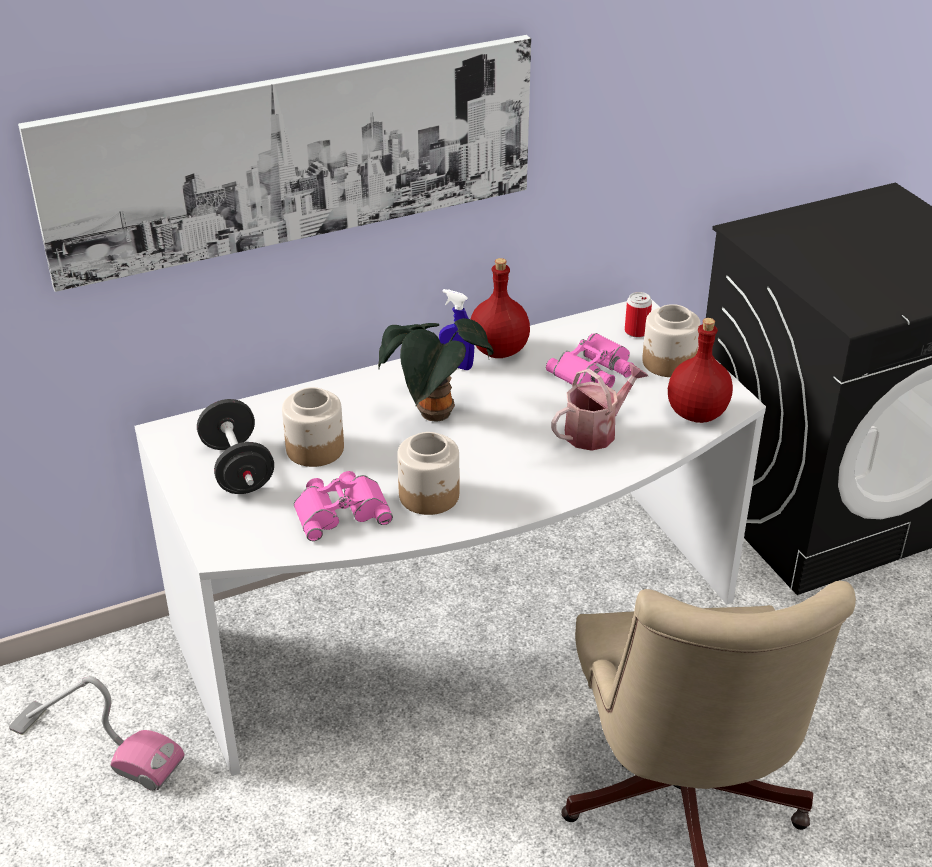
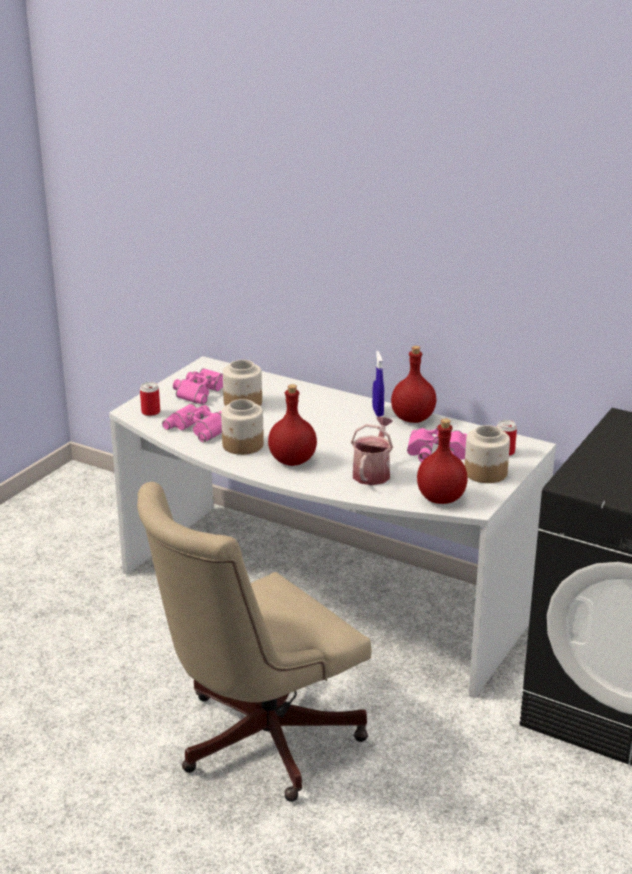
camera: 55 degrees right, 10 degrees down
(96, 747) = (103, 526): vacuum cleaner -> none
(237, 468) = (200, 391): black dumbbell -> pink binoculars
(248, 535) = (151, 412): none -> can
(294, 157) = (310, 222): picture -> none
(435, 416) = (318, 423): potted plant -> none
(511, 475) = (293, 461): none -> red bottle
(596, 431) = (373, 472): watering can -> watering can turned 90 degrees counterclockwise

